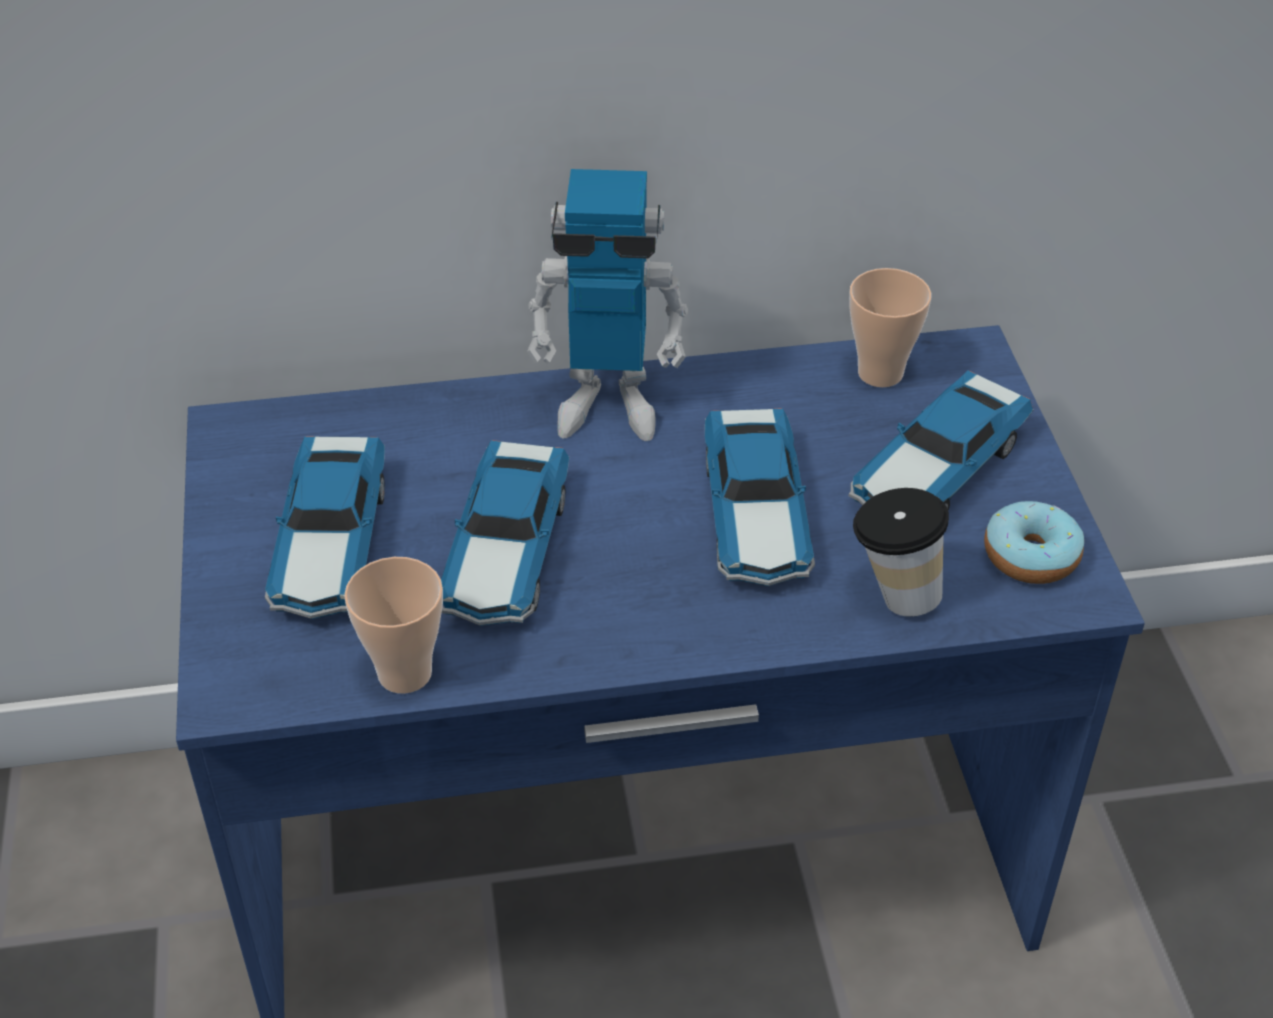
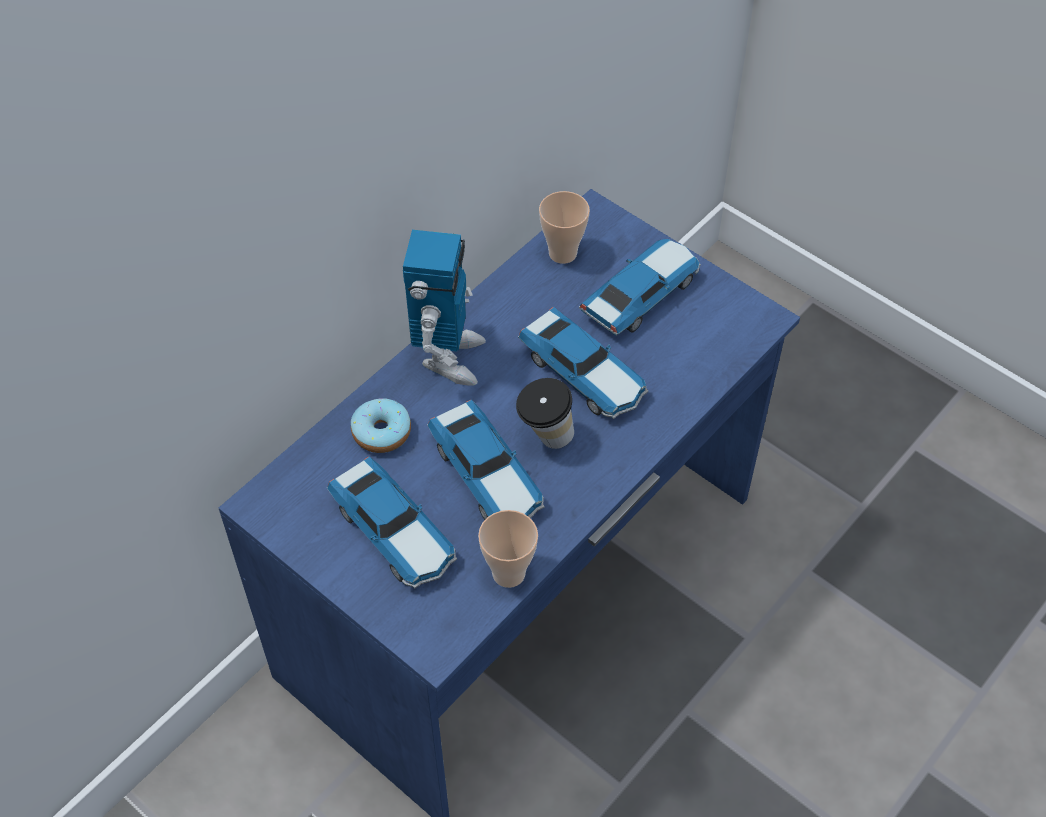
camera: 40 degrees left, 10 degrees up
(608, 405) = (448, 358): toy robot -> toy robot turned 45 degrees counterclockwise
(893, 595) = (686, 375): cup -> cup (545, 438)
(936, 472) = (642, 294): toy car -> toy car turned 135 degrees counterclockwise
(1030, 556) = (724, 314): donut -> donut (381, 432)

